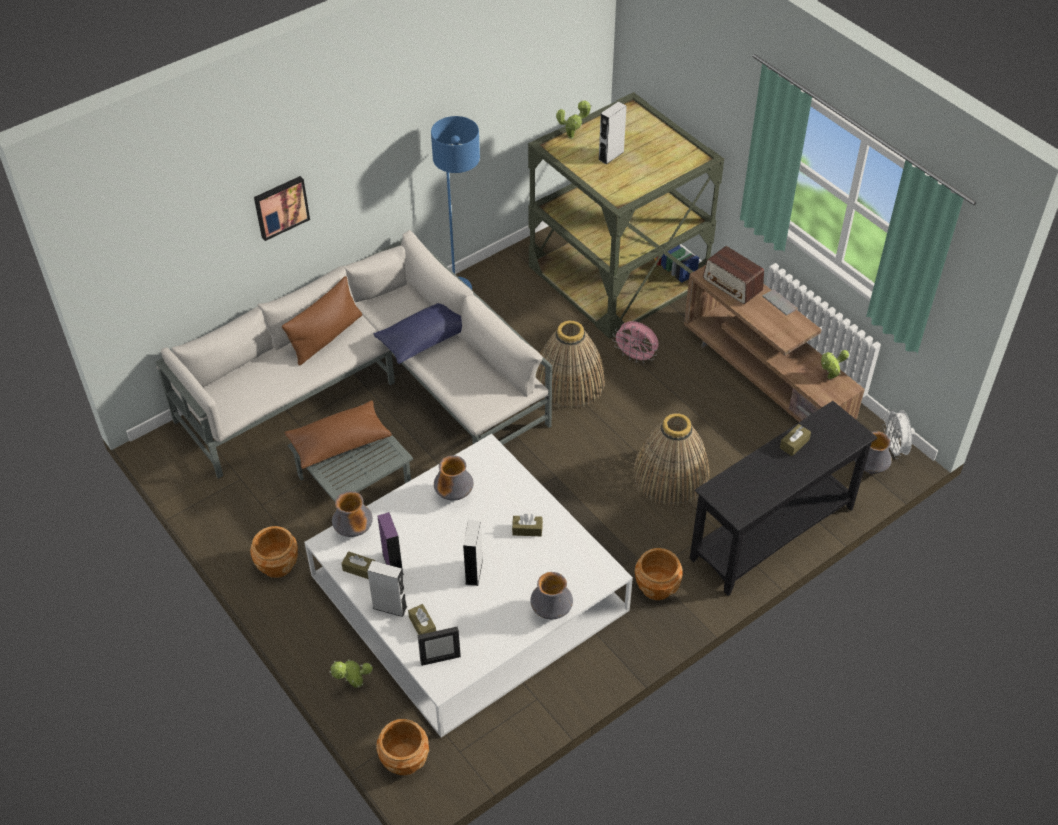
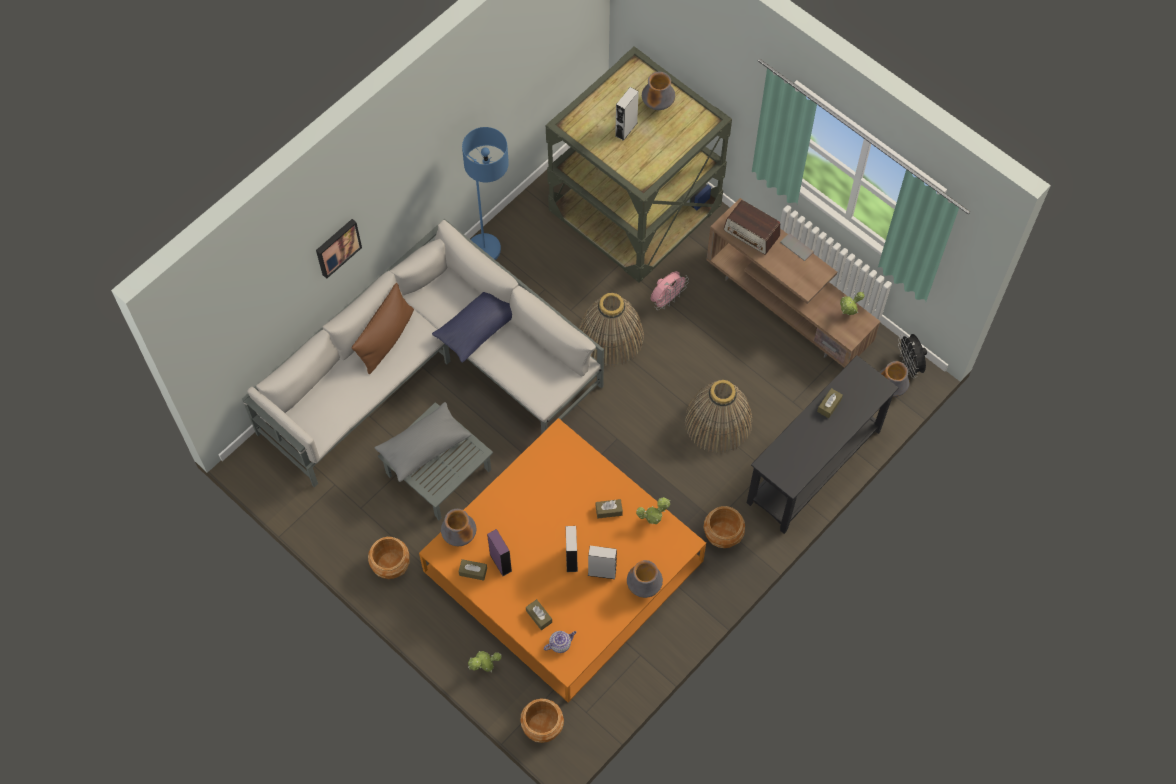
camera: 10 degrees left, 15 degrees up
(339, 443) = (423, 446): brown pillow -> grey pillow
(390, 607) = (507, 604): grey speaker -> grey speaker (602, 572)
(440, 658) = (560, 644): picture frame -> teapot
(454, 495) = (539, 486): vase -> vase (658, 105)
(469, 592) = (563, 565): white coffee table -> orange coffee table
(573, 136) = (586, 110): potted plant -> potted plant (652, 520)
(636, 357) = (667, 299): pink fan -> pink fan turned 60 degrees counterclockwise
(894, 449) = (910, 365): white fan -> black fan

